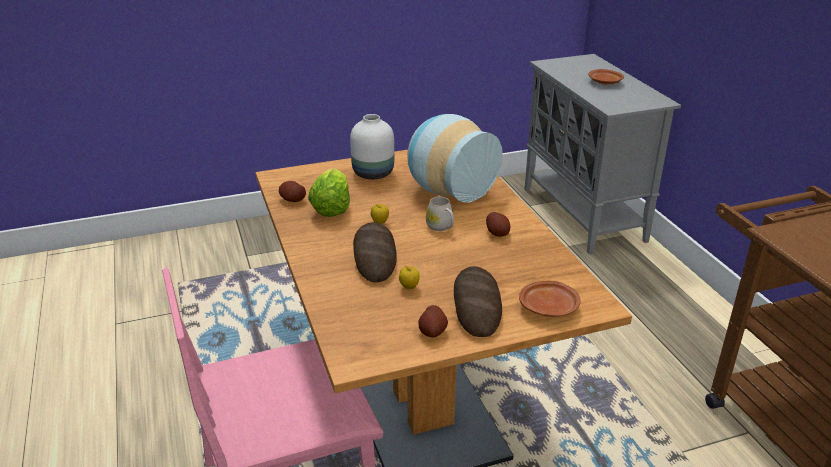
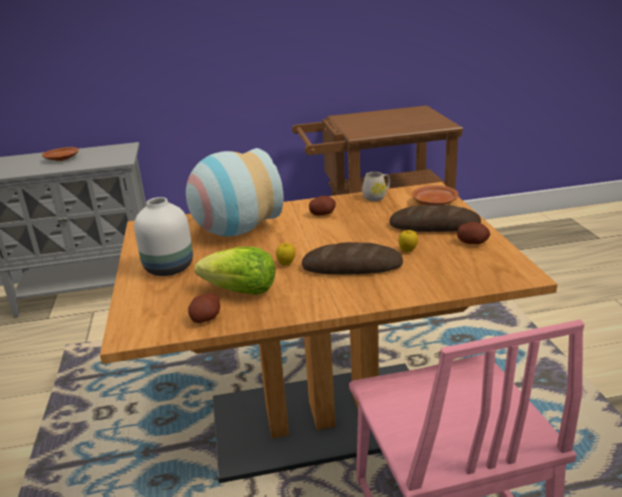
camera: 80 degrees left, 5 degrees down
(441, 227) = (305, 235): white mug -> white mug (377, 197)

